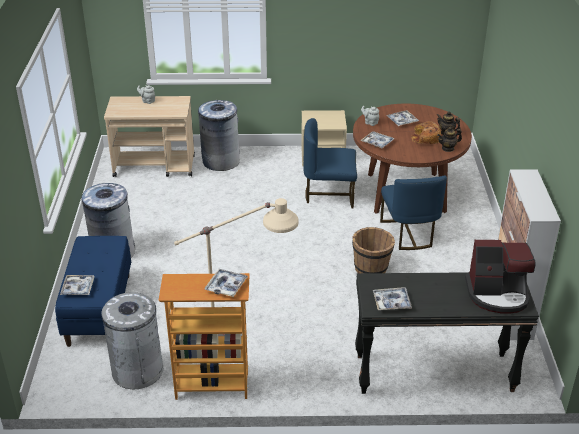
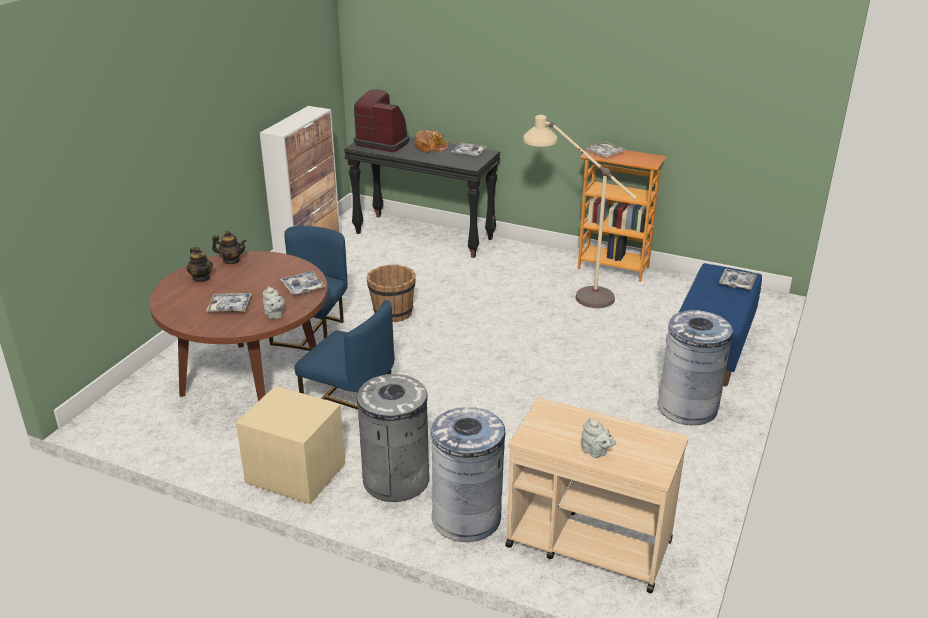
camera: 155 degrees left, 5 degrees down
(137, 370) = (678, 291): grey trash can -> grey trash can (396, 480)
(425, 138) = (238, 278): bread -> bread (430, 147)

